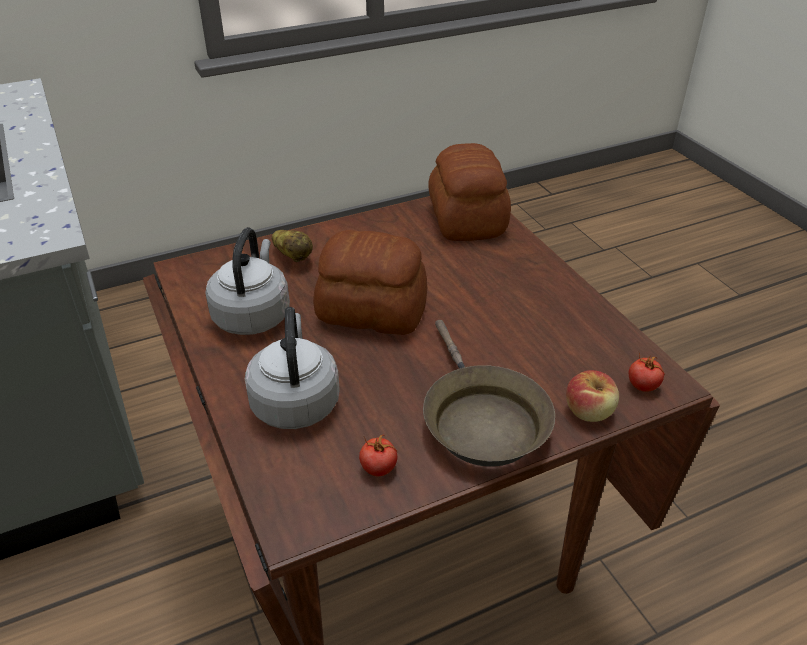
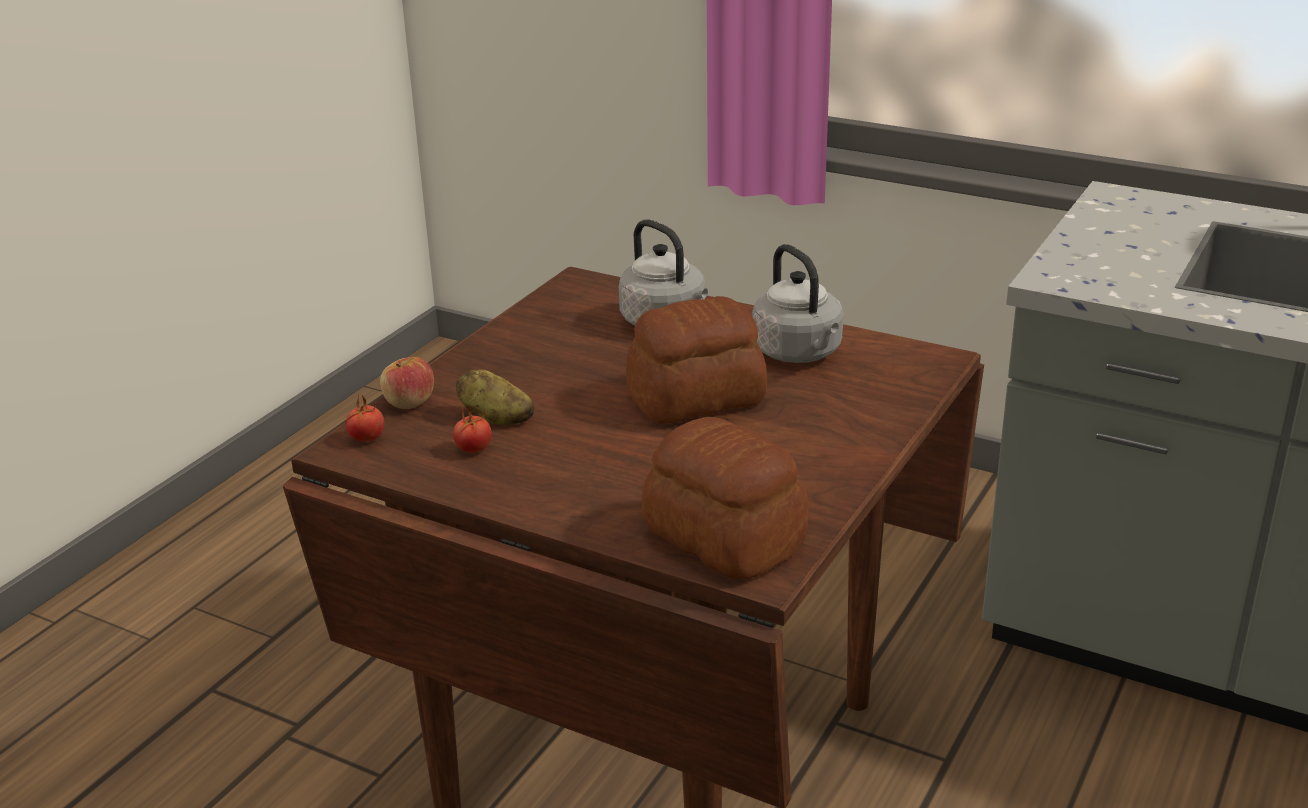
camera: 145 degrees right, 10 degrees down
(293, 257) = (855, 409): potato -> potato (495, 418)
(379, 468) = (552, 317): tomato -> tomato (473, 449)
(480, 420) = (501, 365): brown frying pan -> none

